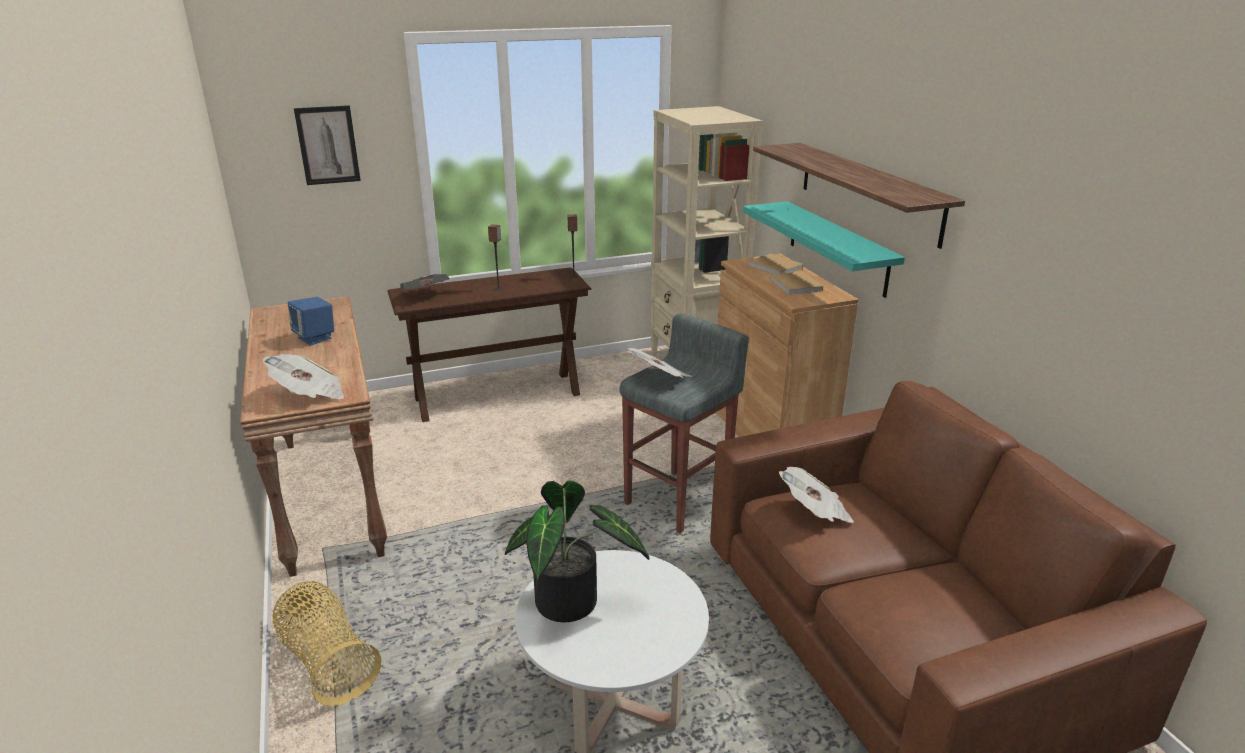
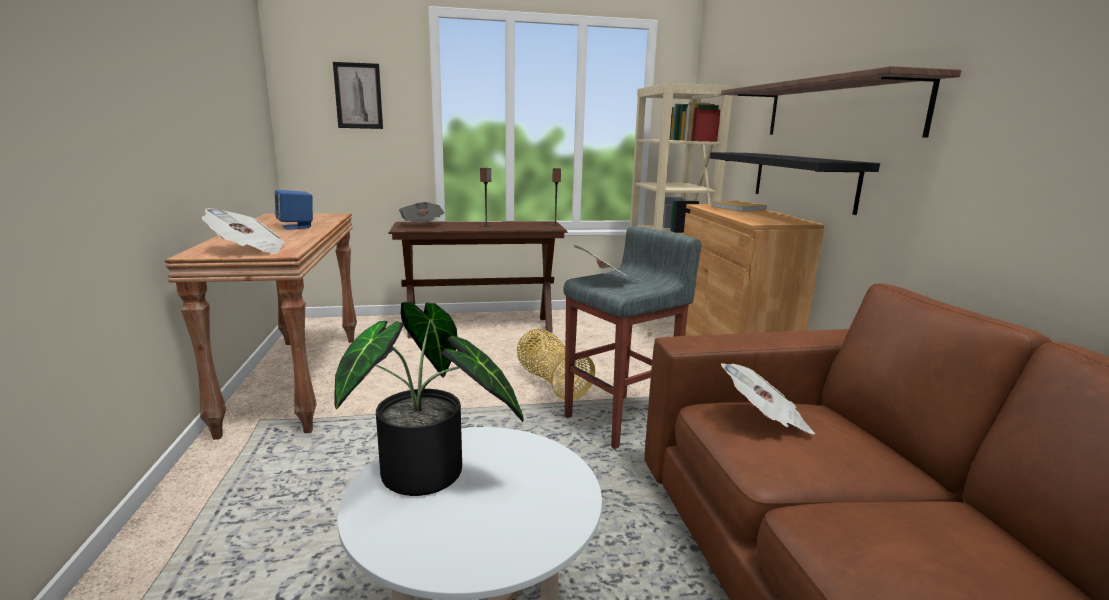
camera: 10 degrees right, 10 degrees down
(328, 662) = (188, 524): basket -> basket (551, 382)
(796, 285) = (757, 216): beige book -> none
(837, 247) = (803, 180): turquoise shelf -> black shelf

